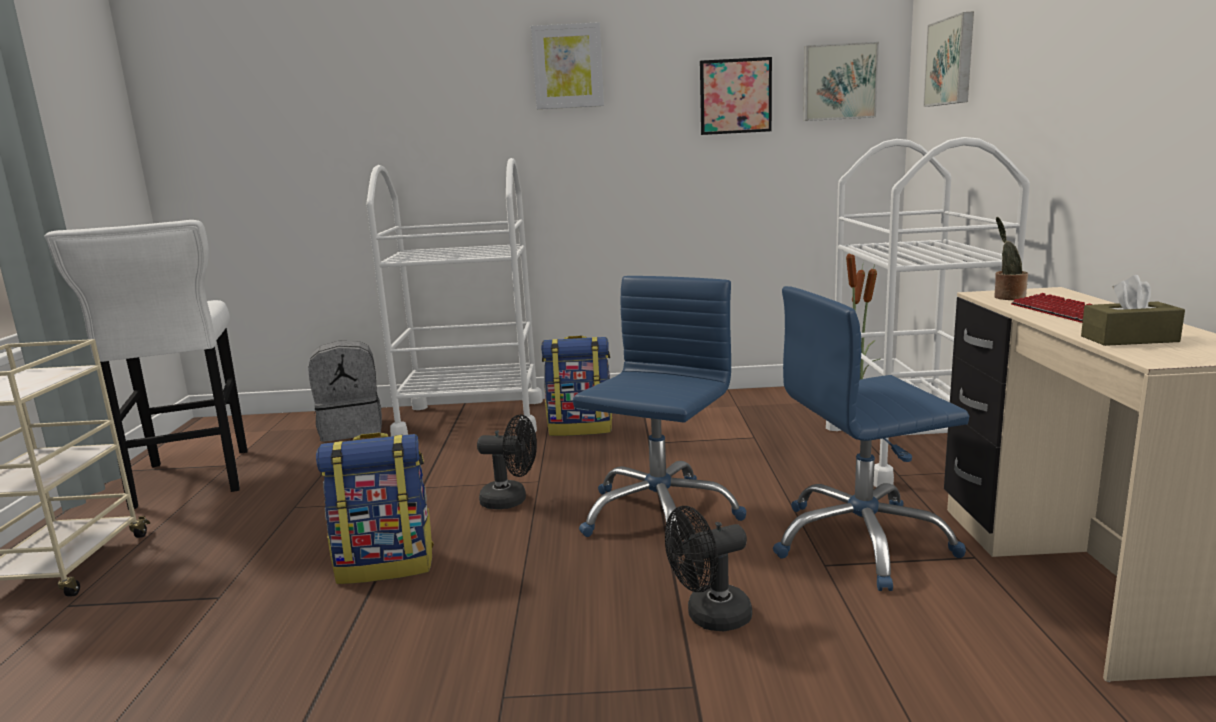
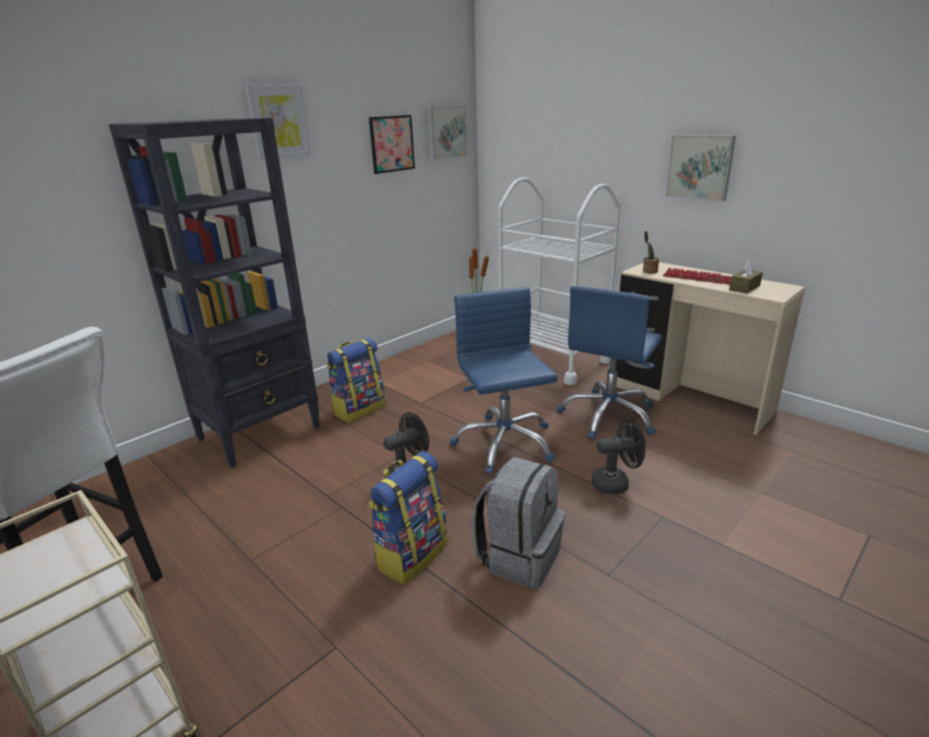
camera: 45 degrees left, 10 degrees up
(352, 429) = (163, 481): grey backpack -> grey backpack (519, 556)
(471, 419) = (261, 433): white cart -> black bookcase
(709, 617) = (616, 483): black fan -> black fan turned 120 degrees counterclockwise
(952, 61) = (528, 126): picture -> picture (700, 167)

